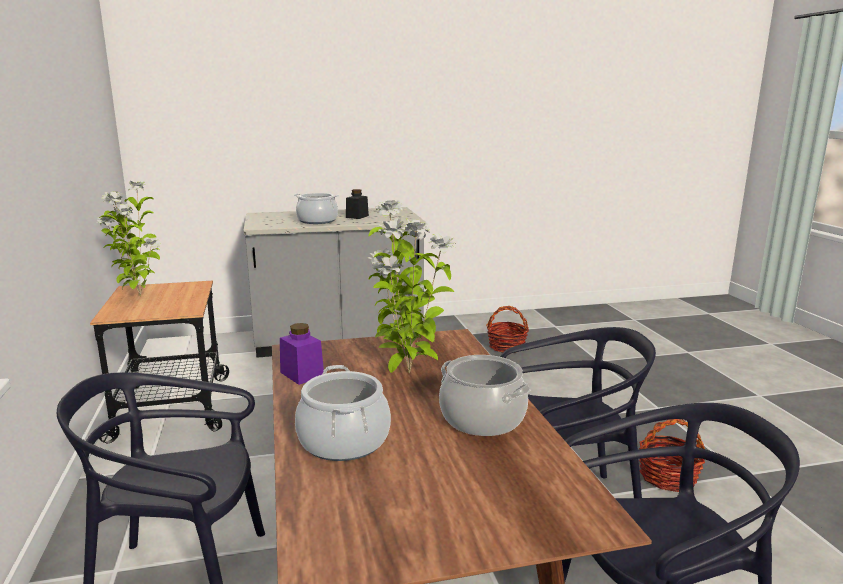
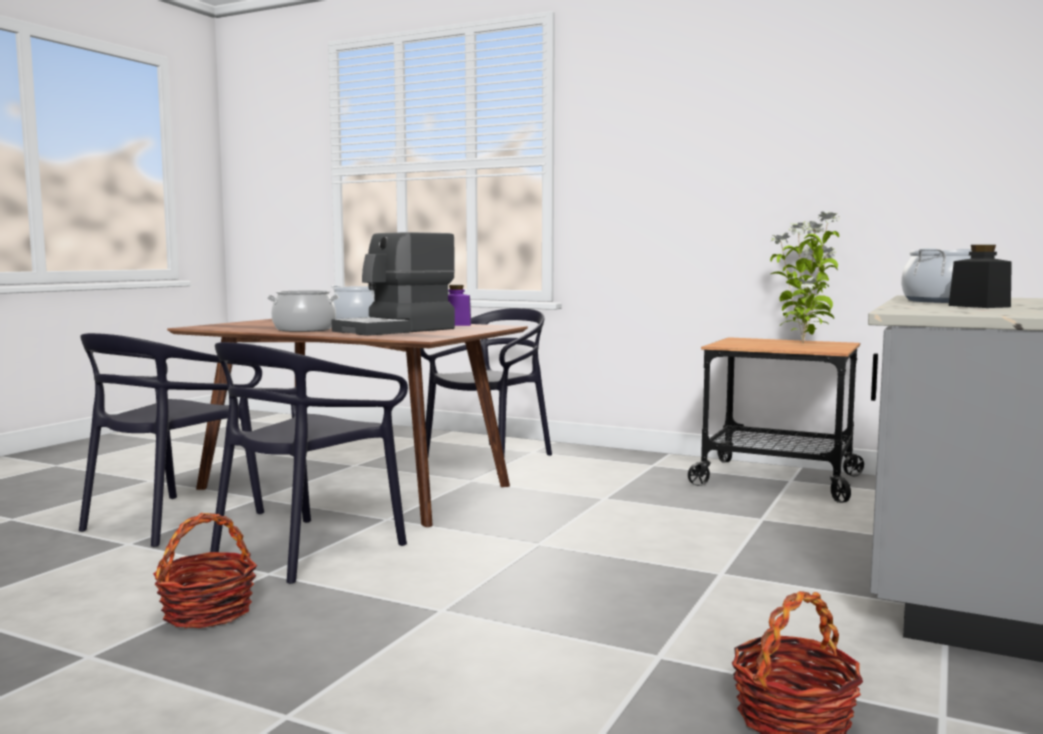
camera: 130 degrees right, 10 degrees down
(407, 374) = (396, 330): potted plant -> coffee machine

